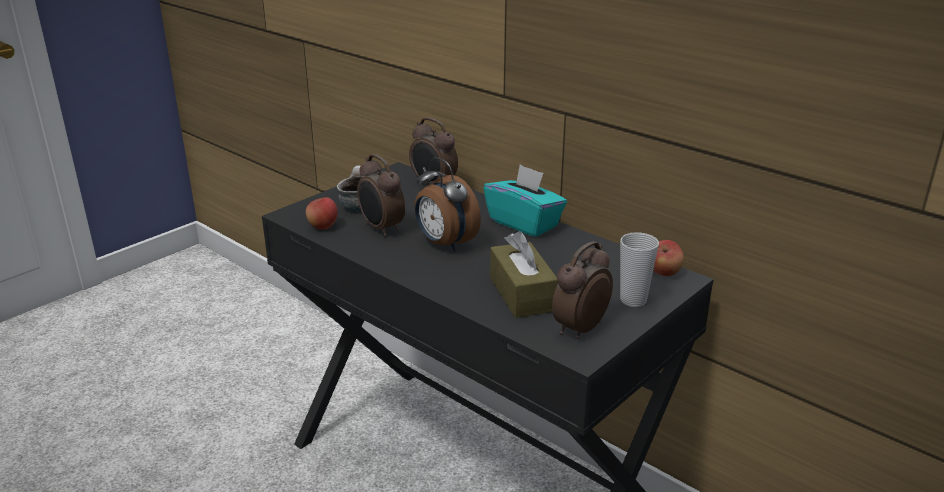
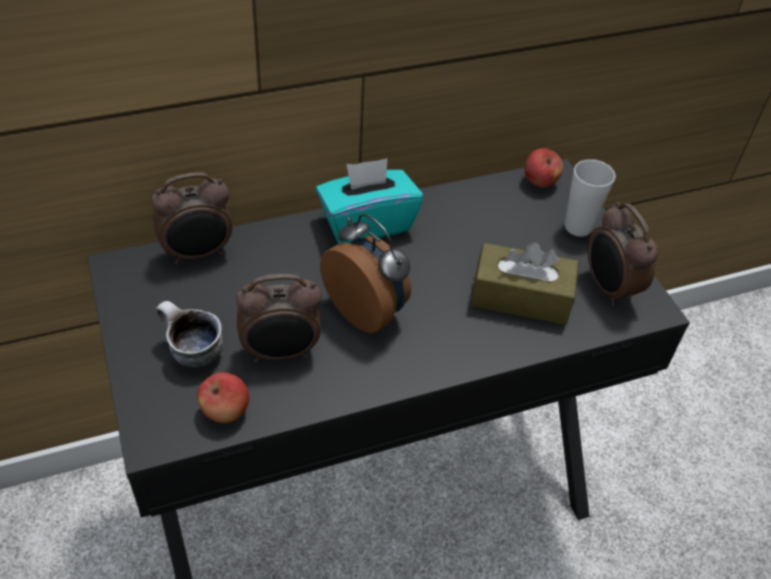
camera: 65 degrees left, 20 degrees up
(444, 244) = (367, 310): alarm clock -> alarm clock turned 120 degrees counterclockwise

